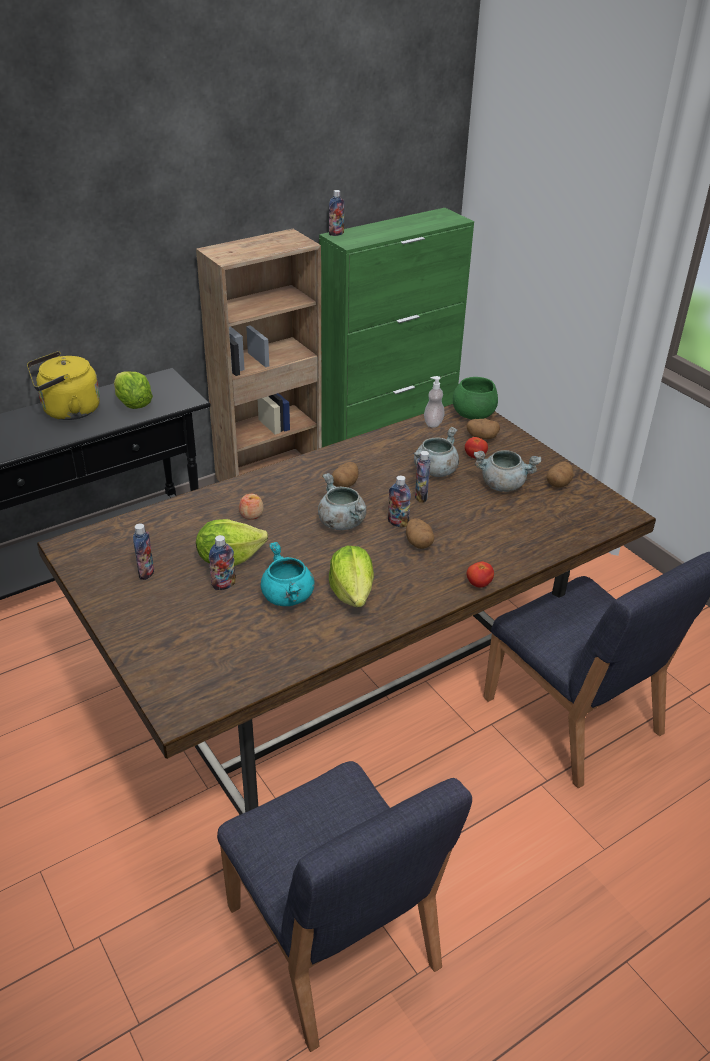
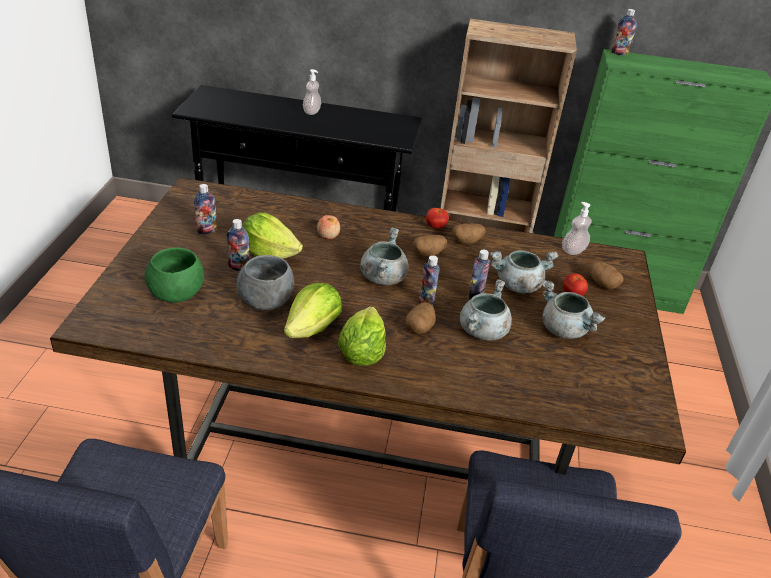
camera: 40 degrees right, 0 degrees up
(68, 411) = (311, 112): yellow kettle -> soap dispenser
(133, 404) = (358, 127): lettuce -> lettuce (361, 353)
(288, 597) = (266, 302): turquoise cooking pot -> grey bowl
(460, 519) = (483, 331): none -> grey cooking pot
(474, 415) = (621, 264): green bowl -> green bowl (176, 294)
(478, 584) = (420, 388): tomato -> tomato (435, 226)
(558, 483) = (623, 360): potato -> potato (467, 241)

